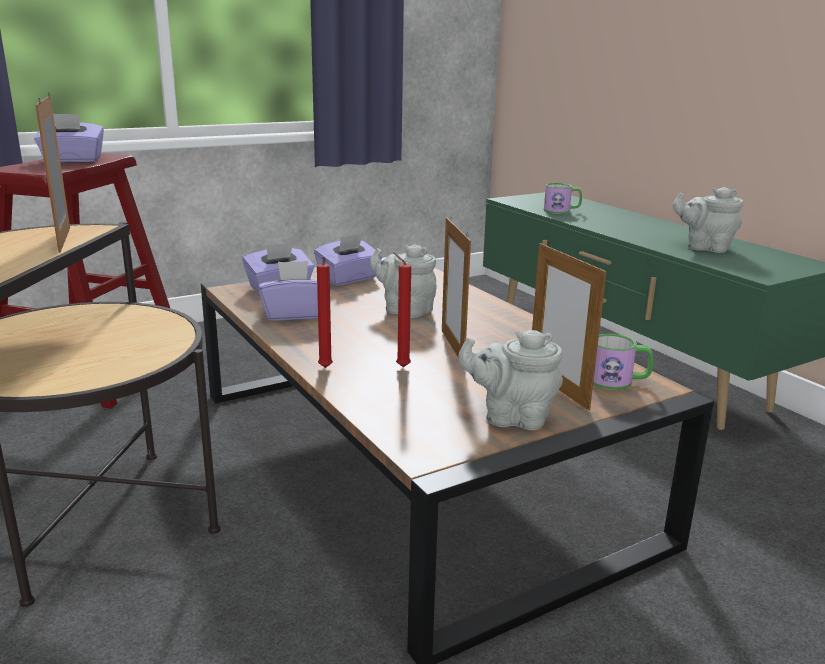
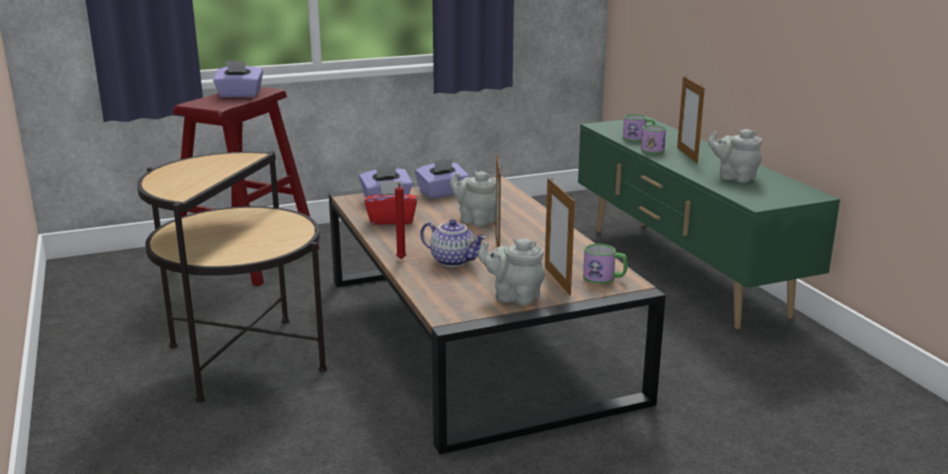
camera: 10 degrees right, 0 degrees up
(64, 239) = (232, 164): picture frame -> picture frame (687, 155)
(295, 314) = (392, 220): purple tissue box -> red tissue box
(401, 366) = (454, 261): red candle -> teapot
(587, 221) = (653, 149): none -> mug

